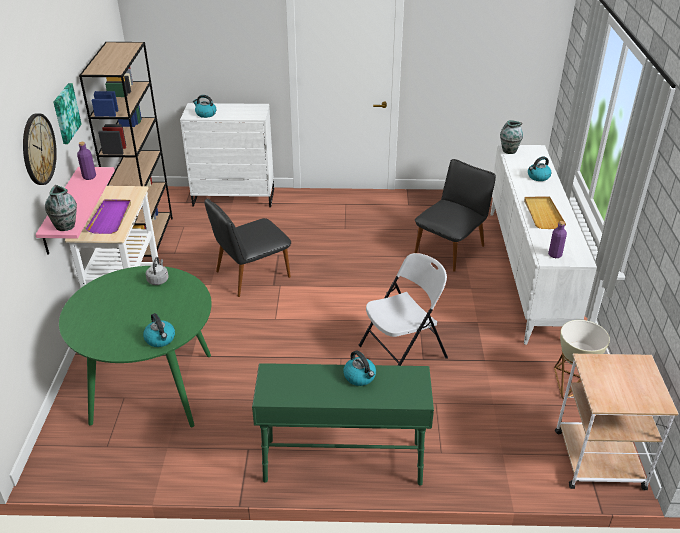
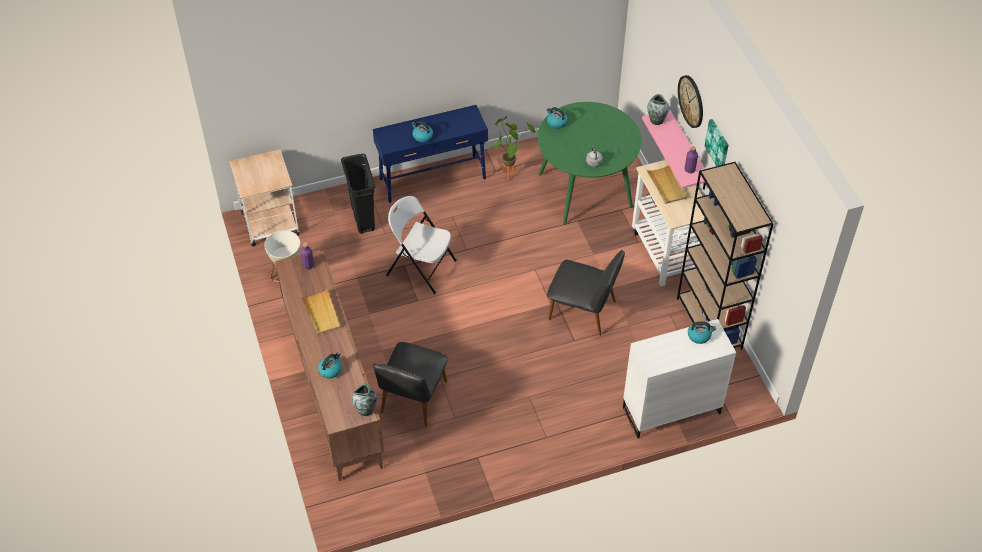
camera: 160 degrees right, 15 degrees up
(110, 218) = (666, 185): purple tray -> beige tray
(230, 440) = (509, 172): none -> potted plant
(253, 274) = (582, 310): black chair -> black chair turned 75 degrees clockwise
(342, 461) = (433, 179): green console table -> blue console table
(403, 352) = (421, 267): white chair -> white chair turned 75 degrees clockwise
(461, 431) = (363, 218): none -> black trash can
(528, 272) = (332, 386): white cabinet -> brown cabinet

